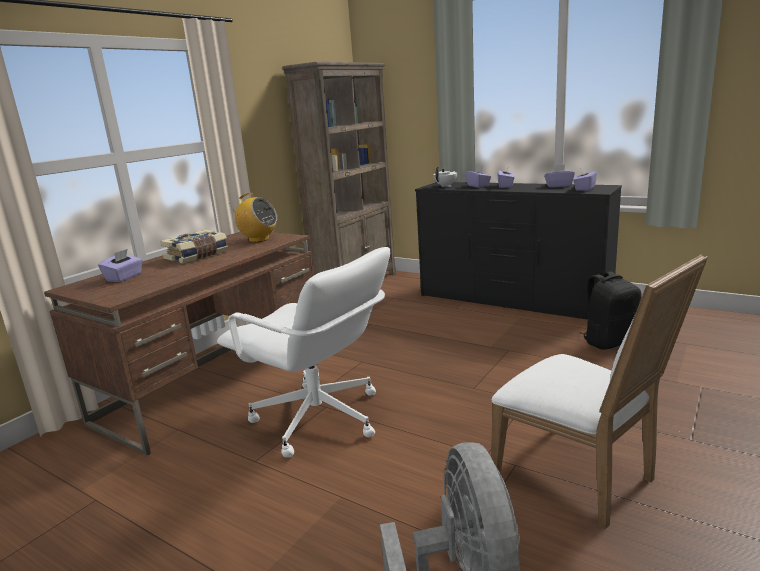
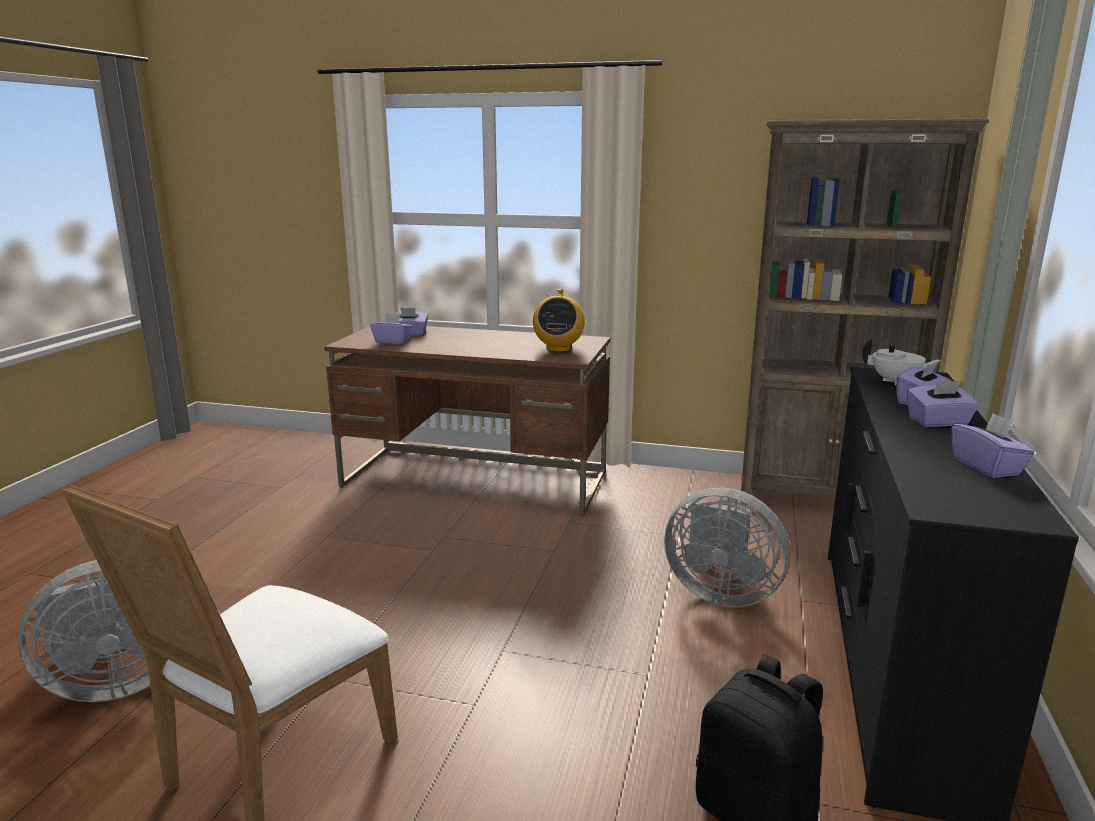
camera: 70 degrees right, 0 degrees up
(197, 256) = (484, 340): book -> none
(318, 419) = (405, 552): white office chair -> none
(439, 323) = (720, 592): none -> grey fan
(584, 189) = (965, 492): purple tissue box -> purple tissue box (392, 341)

